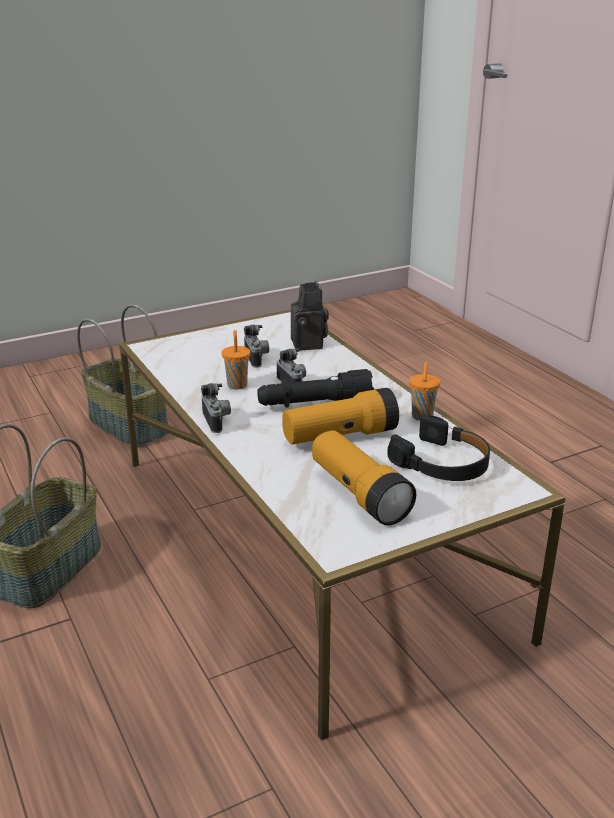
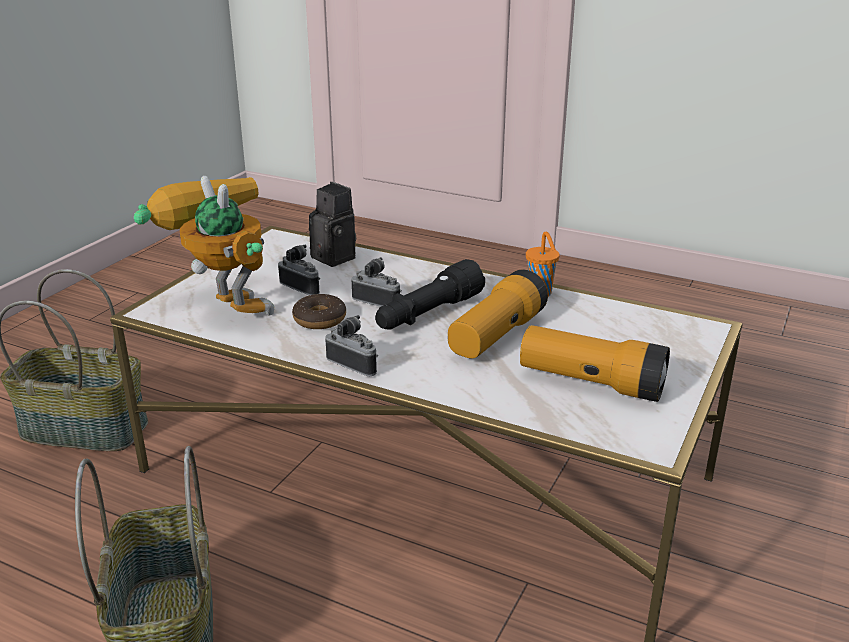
camera: 35 degrees left, 0 degrees up
(190, 356) = (222, 306): none -> toy robot
(237, 384) = (319, 319): orange cup -> donut
(442, 463) = (616, 329): black headphones -> none

